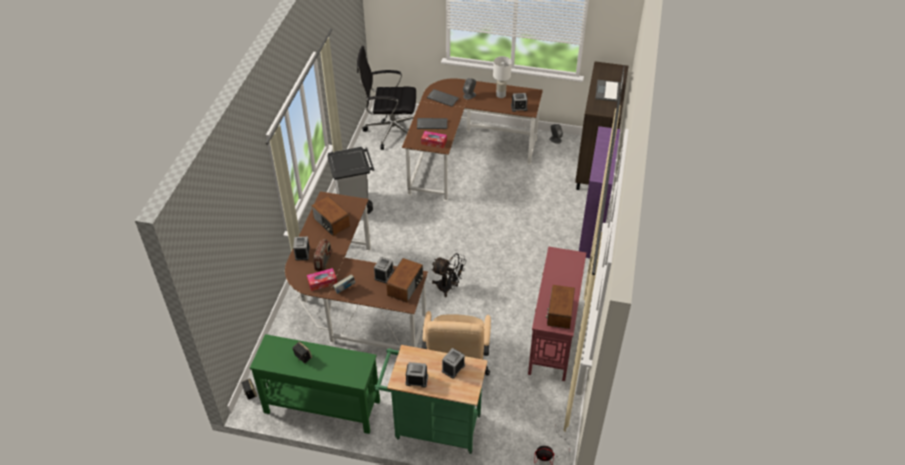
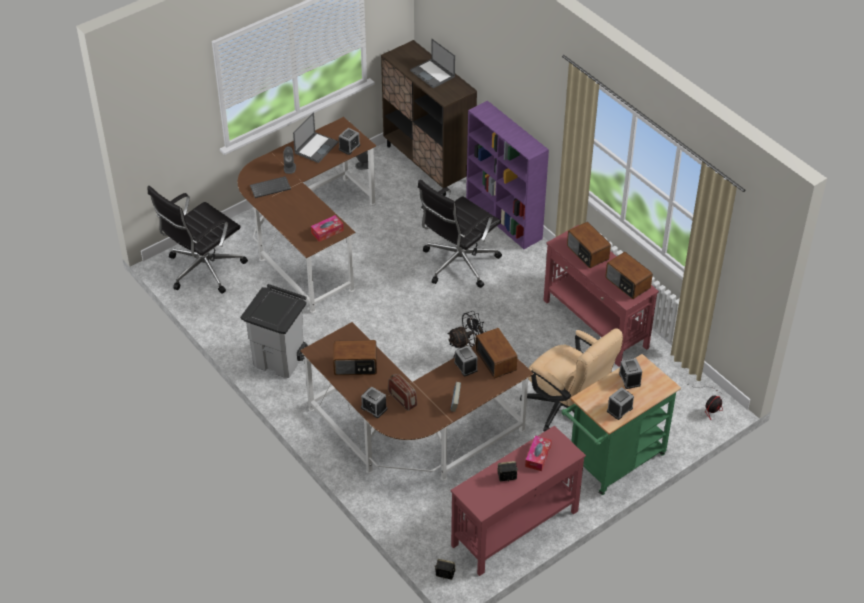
camera: 50 degrees left, 0 degrees up
(321, 406) = (514, 528): green console table -> red console table
(322, 282) = (428, 414): tissue box -> tissue box (538, 456)
(432, 124) = (299, 217): keyboard -> none
(501, 95) = (316, 147): white table lamp -> laptop
(525, 233) = (458, 264): none -> black office chair
(563, 273) = (587, 253): none -> radio

